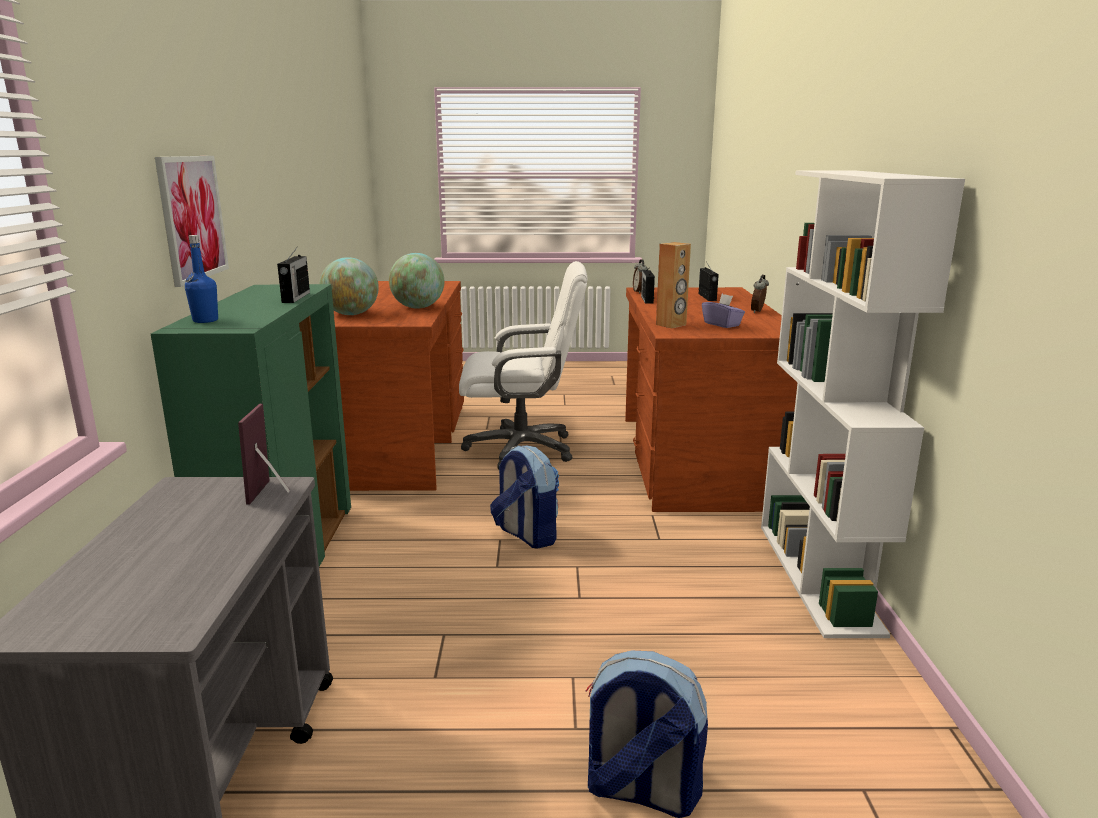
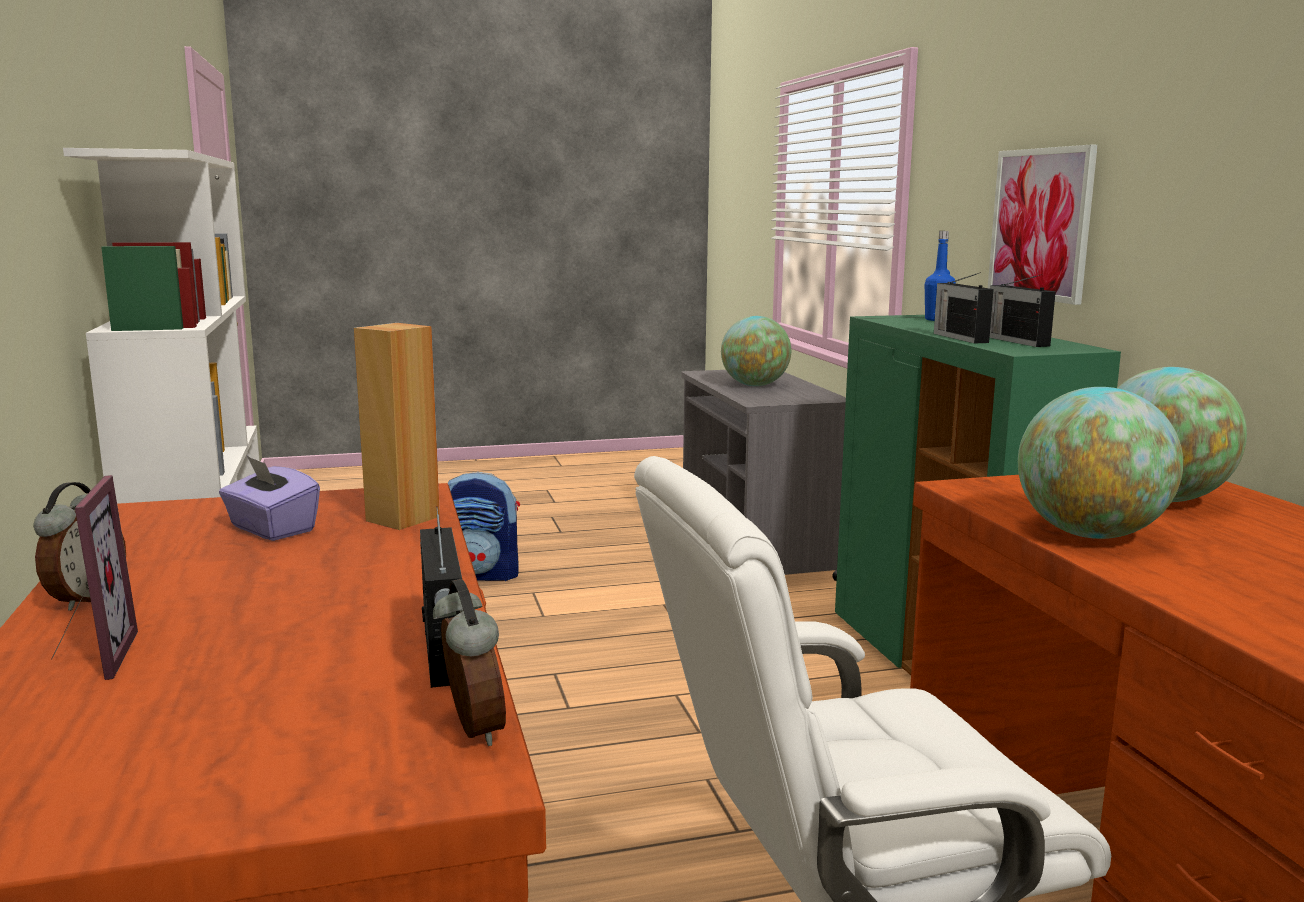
camera: 165 degrees right, 5 degrees down
(191, 542) = (755, 385): none -> globe
(272, 492) = (757, 400): picture frame -> picture frame (89, 658)
(526, 535) = (664, 744): backpack -> none
(707, 297) = (167, 702): radio -> radio (1016, 341)

